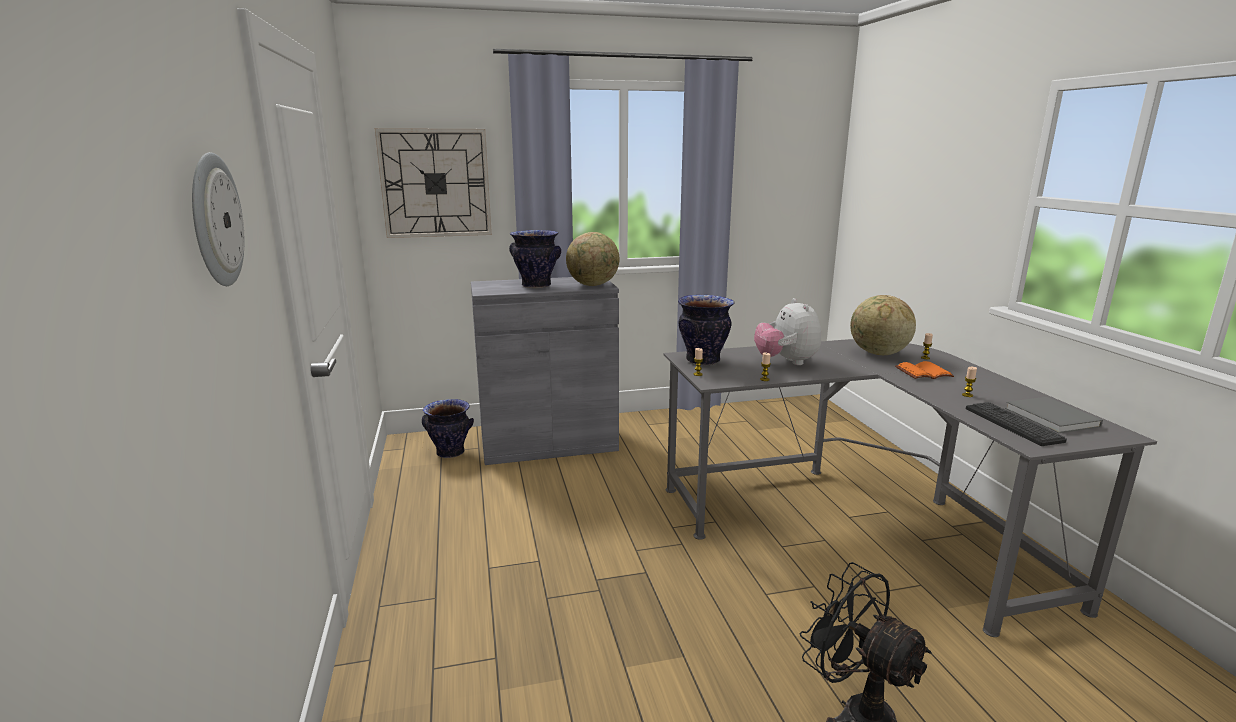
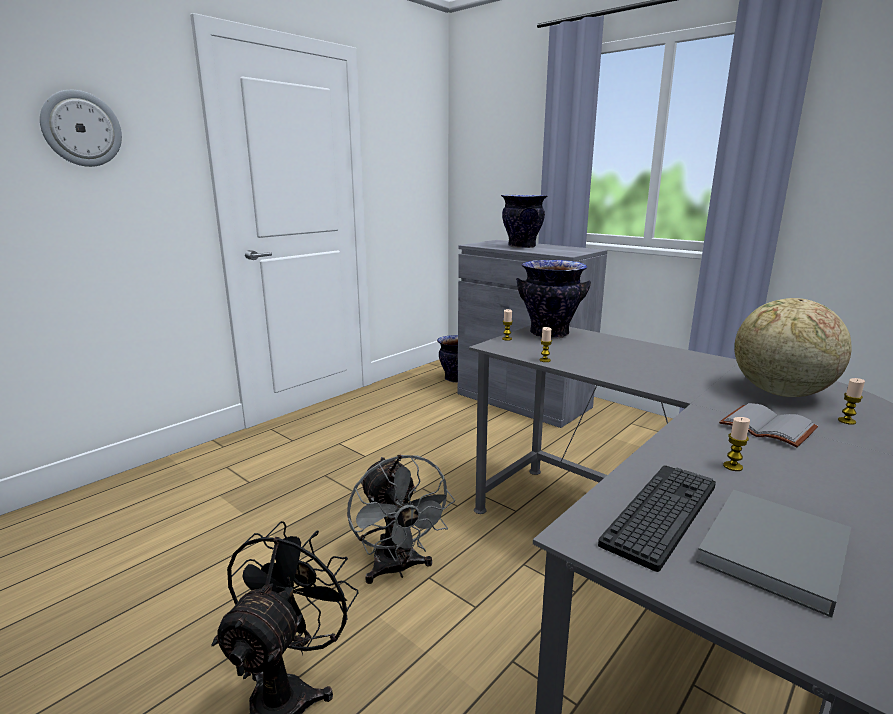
camera: 55 degrees right, 0 degrees up
(435, 183) = (495, 154): wall clock -> none
(593, 285) = (563, 252): globe -> none
(744, 606) = (398, 569): none -> grey fan
(786, 362) = (623, 359): plush toy -> none
(923, 372) = (769, 427): orange book -> grey book

